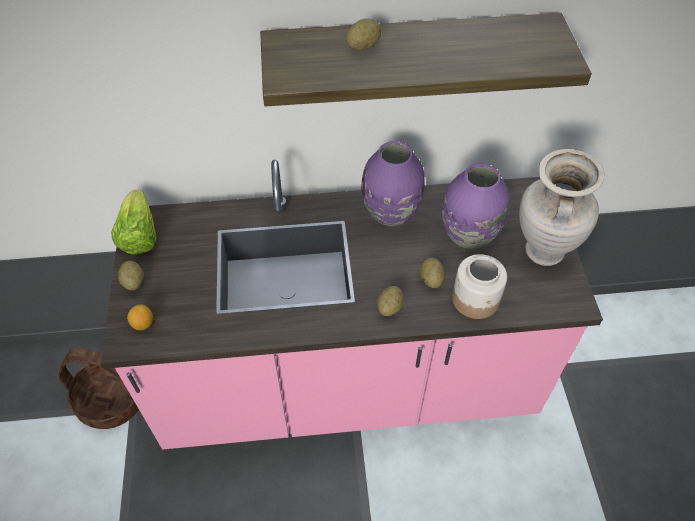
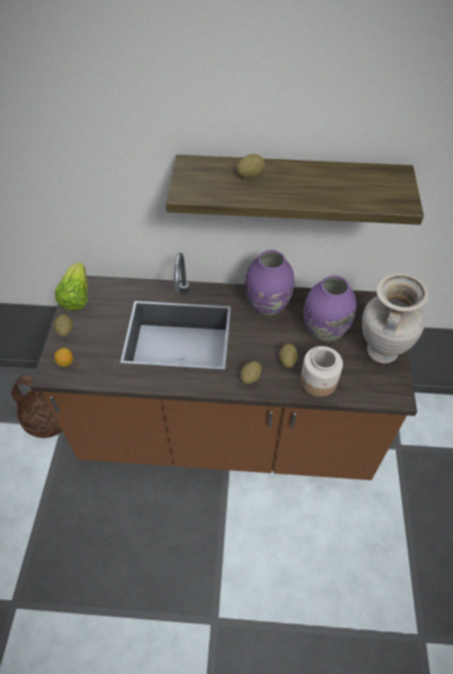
camera: 10 degrees right, 0 degrees up
(347, 383) = (226, 432): pink counter -> brown counter

